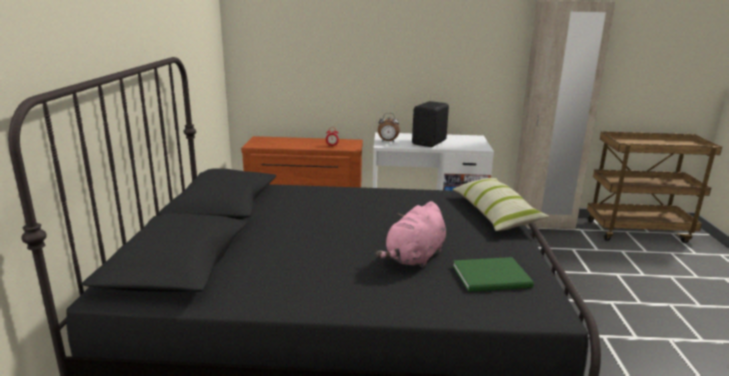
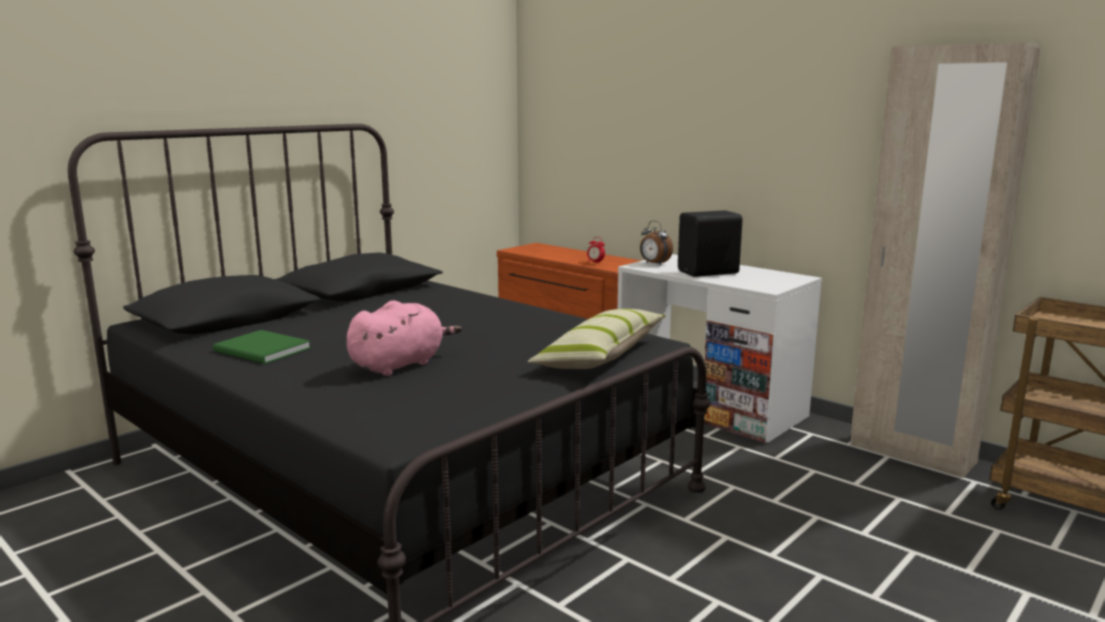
camera: 40 degrees right, 5 degrees down
(414, 258) = (400, 364): pink plush toy -> pink plush toy turned 150 degrees clockwise
(494, 277) = (426, 399): green book -> green book (262, 350)

